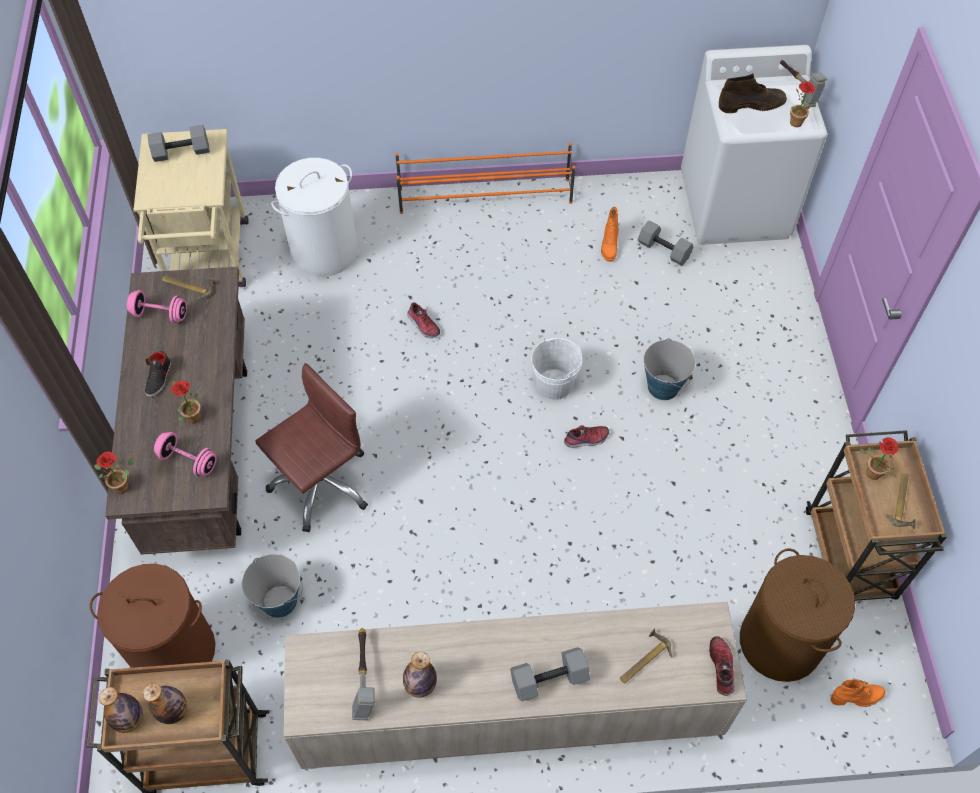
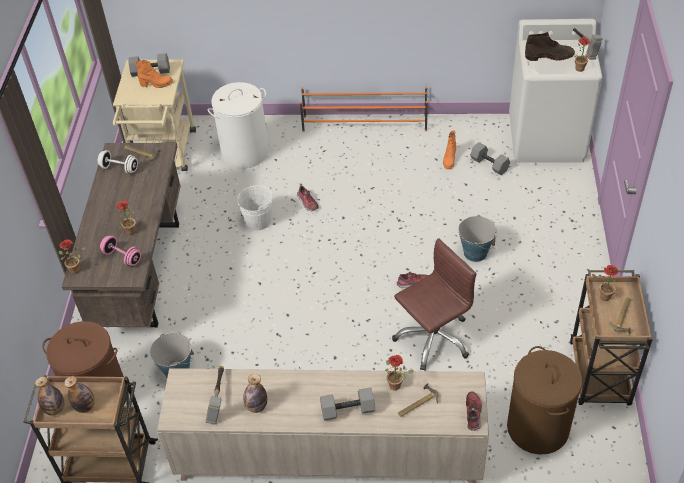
camera: 10 degrees right, 10 degrees down
(159, 378) = (112, 207): black shoe -> none
(160, 314) = (119, 168): pink dumbbell -> white dumbbell
(320, 484) = (218, 298): brown office chair -> brown office chair (432, 338)
(554, 384) = (395, 246): white bucket -> white bucket (258, 221)
(611, 633) = (397, 385): none -> potted plant
(856, 697) = (591, 470): orange boot -> orange boot (156, 84)

